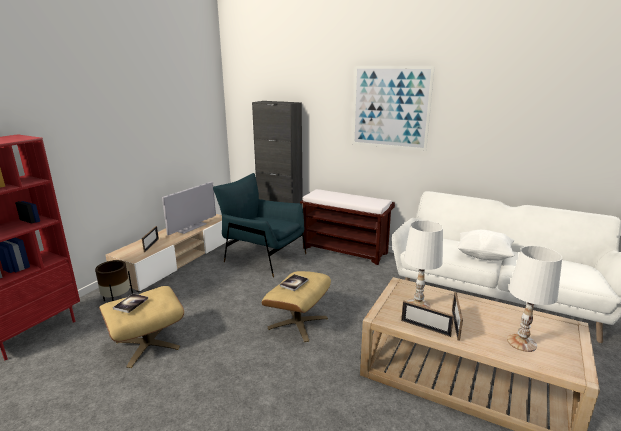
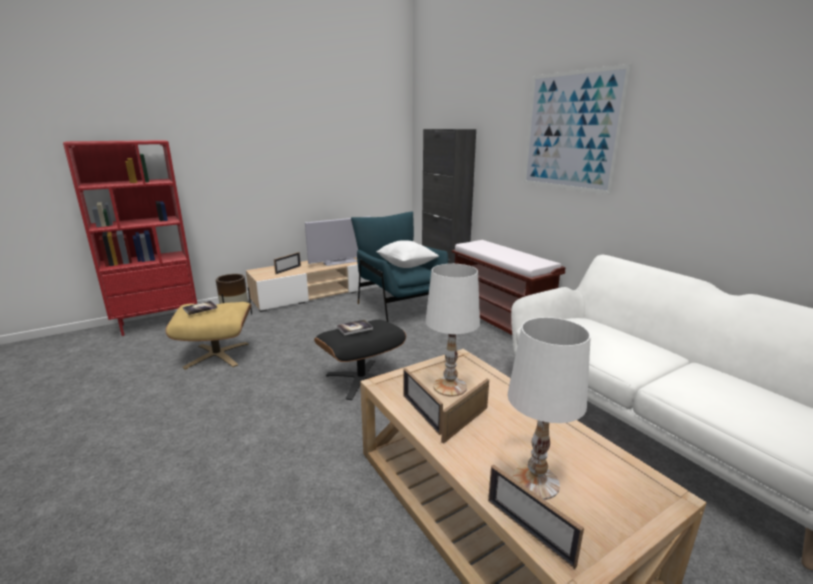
camera: 30 degrees right, 0 degrees up
(298, 323) = (361, 379): beige ottoman -> black ottoman
(484, 256) = (636, 358): white pillow -> white pillow (406, 266)
(548, 367) = (528, 531): none -> picture frame

